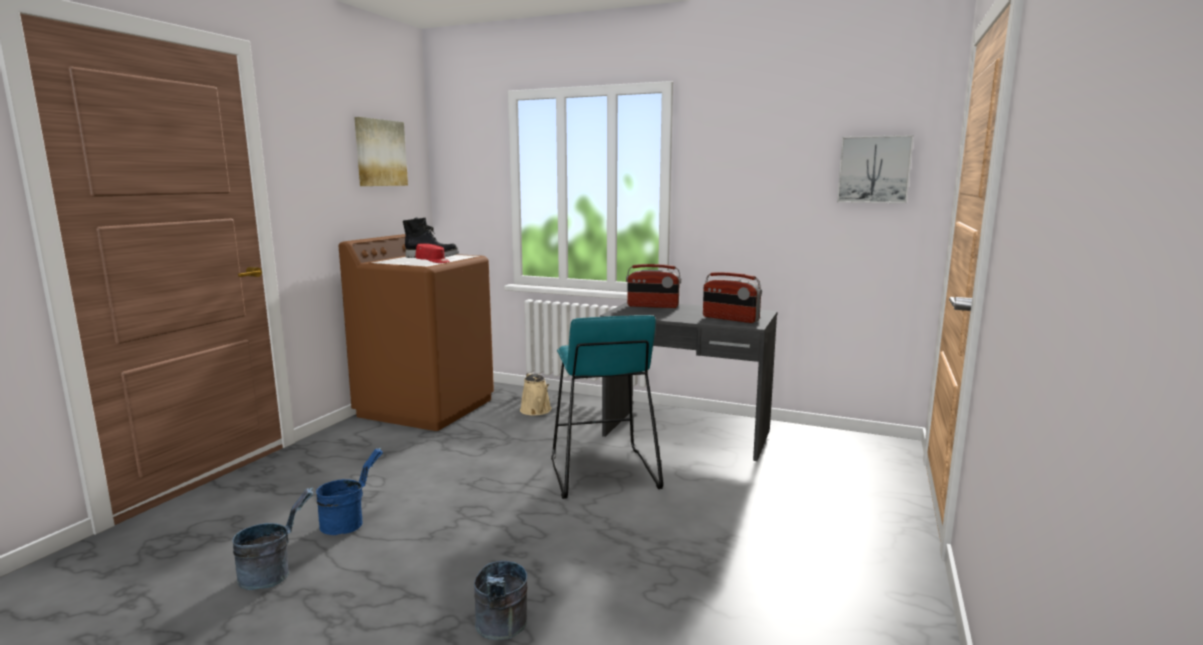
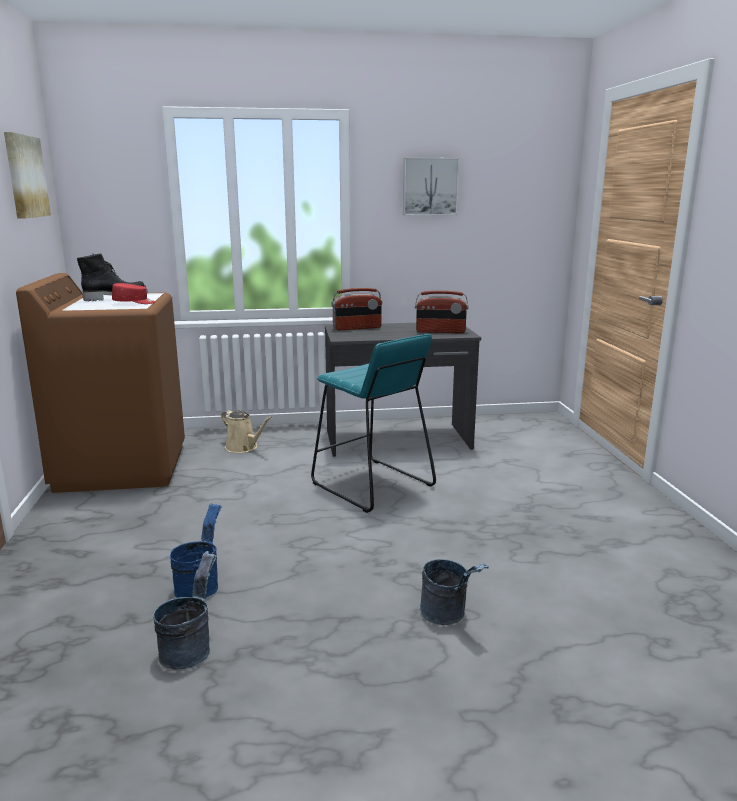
camera: 30 degrees left, 5 degrees up
(874, 169) = (523, 197): picture -> picture (430, 186)

